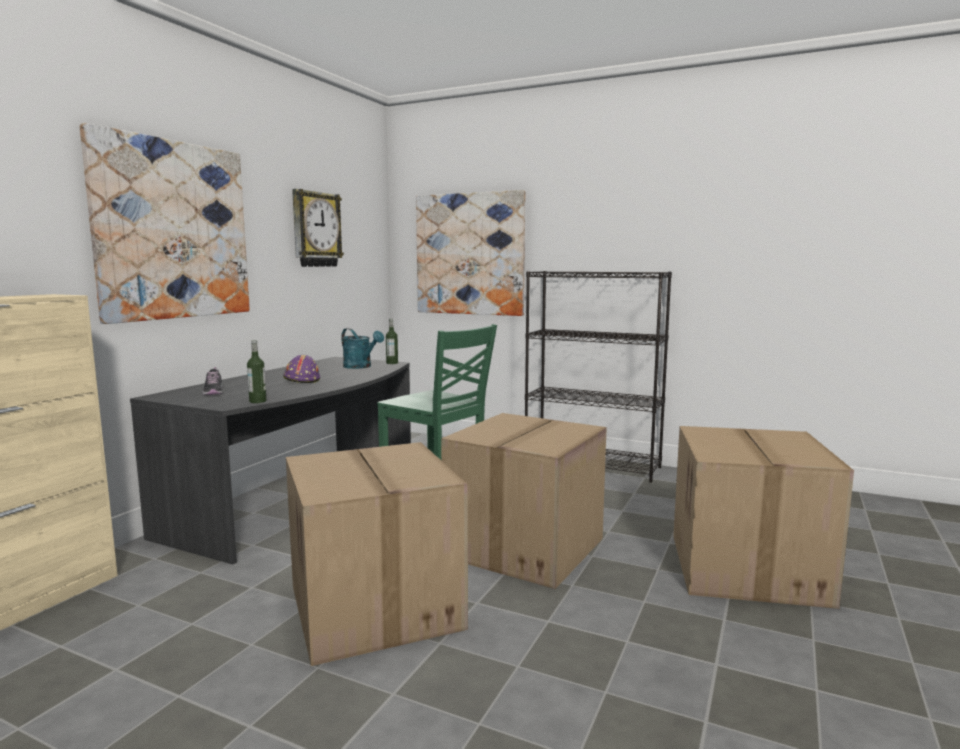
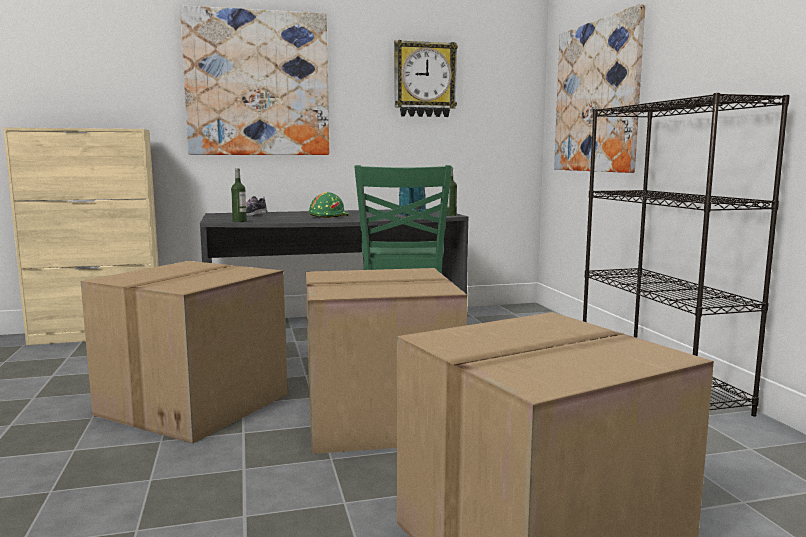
camera: 50 degrees right, 0 degrees up
(301, 380) = (328, 216): purple hard hat -> green hard hat

